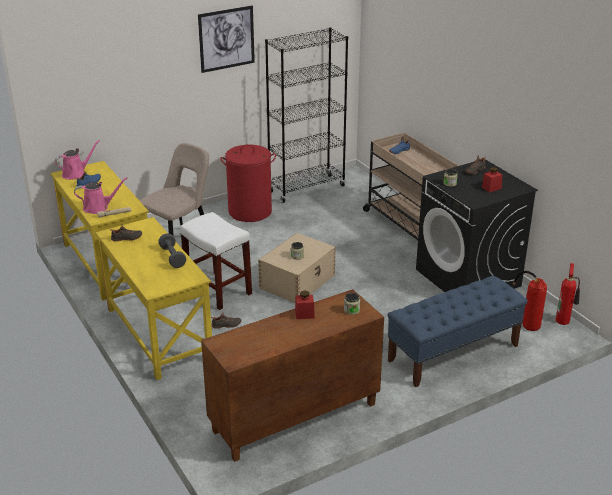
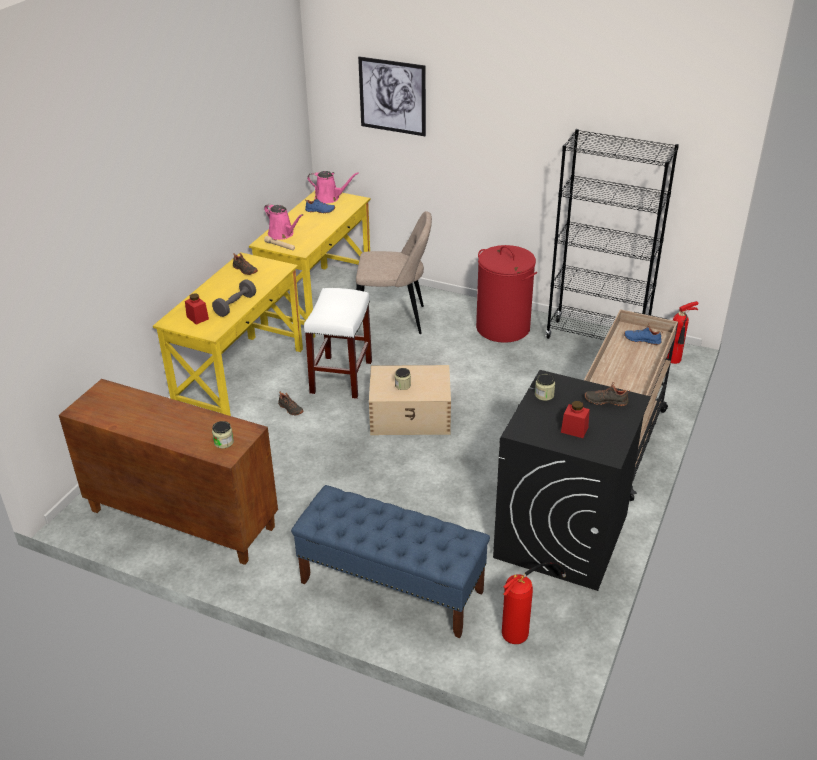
camera: 55 degrees right, 5 degrees up
(226, 39) = (529, 111): picture -> picture (392, 96)
(304, 314) = (191, 416): red jar -> red jar (197, 318)
(564, 320) = (561, 662): fire extinguisher -> fire extinguisher (675, 360)

